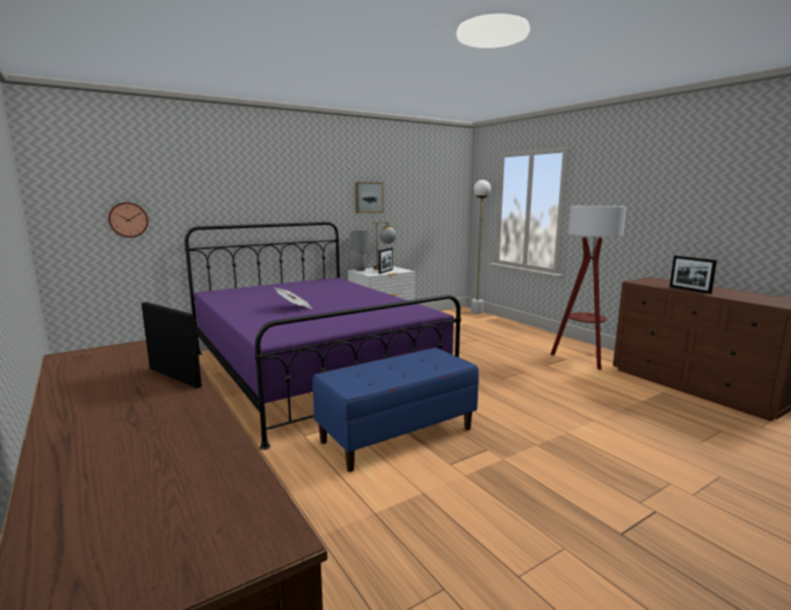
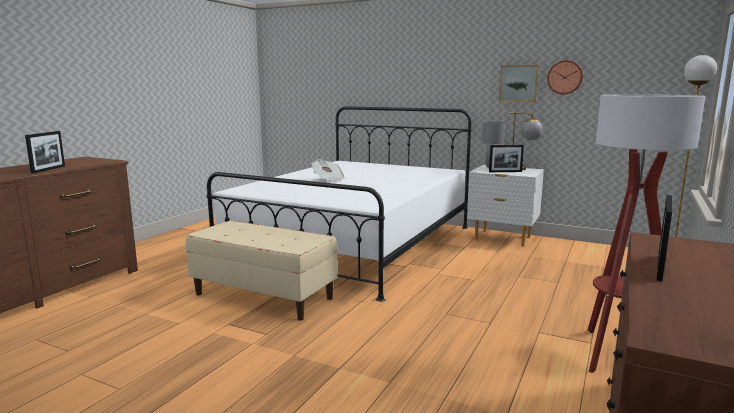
camera: 60 degrees right, 0 degrees up
(128, 219) = (306, 98): wall clock -> wall clock (565, 77)
(313, 370) = (353, 244): purple bed -> white bed
(397, 435) = (264, 296): blue bench -> beige bench

